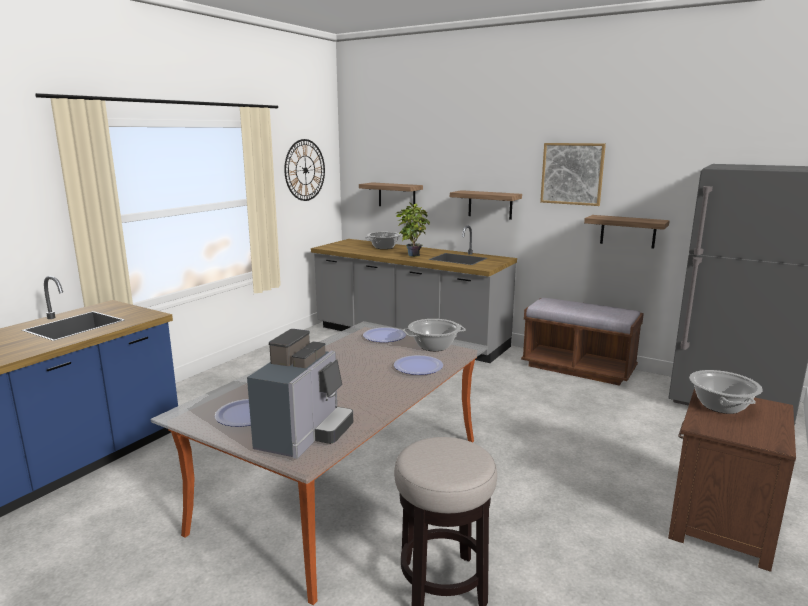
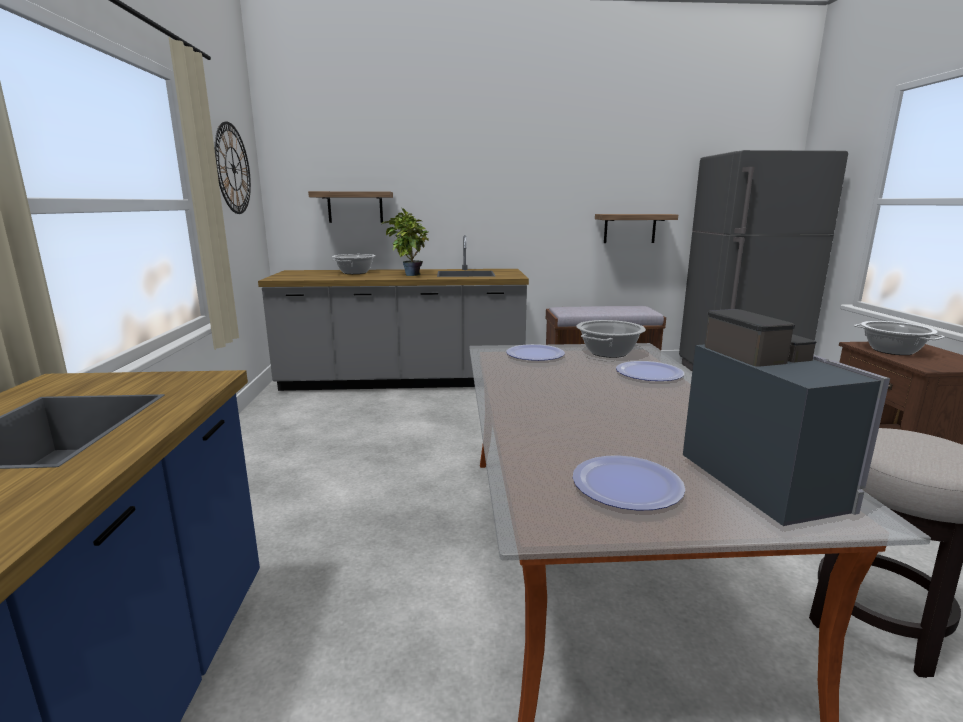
camera: 35 degrees left, 0 degrees up
(490, 204) = (482, 211): shelf -> none
(572, 173) = (573, 171): picture -> none

